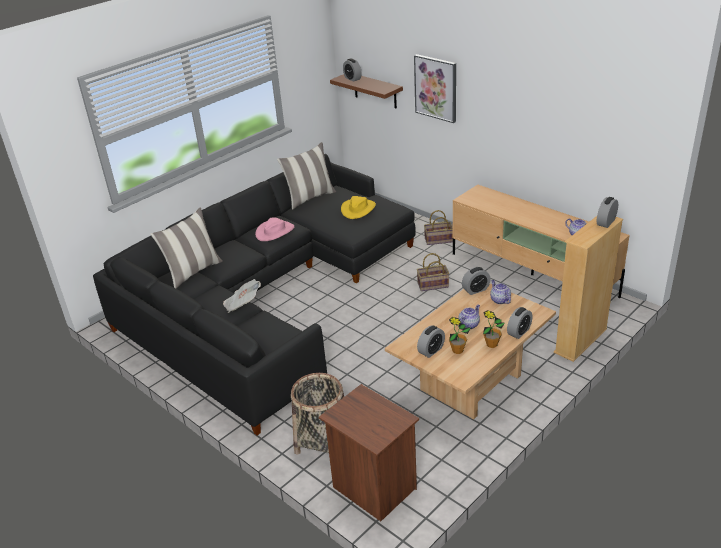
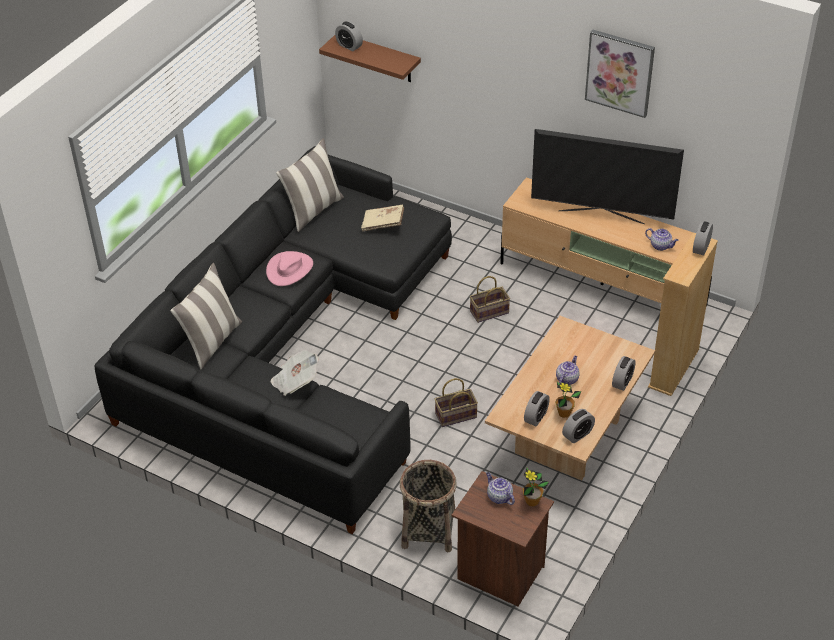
camera: 15 degrees left, 10 degrees up
(358, 209) = (383, 224): yellow hat -> beige book
(436, 88) = (469, 64): picture -> picture (620, 72)
(438, 240) = (476, 244): basket -> basket (455, 416)
(475, 290) = (562, 332): alarm clock -> alarm clock (577, 434)
(491, 344) = (598, 401): potted plant -> potted plant (532, 501)
(499, 300) = (592, 342): teapot -> teapot (499, 497)
(531, 212) = (601, 216): none -> television

